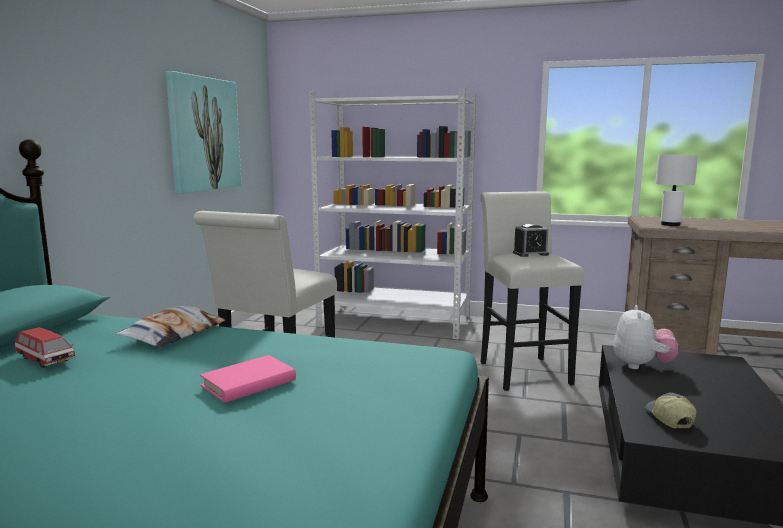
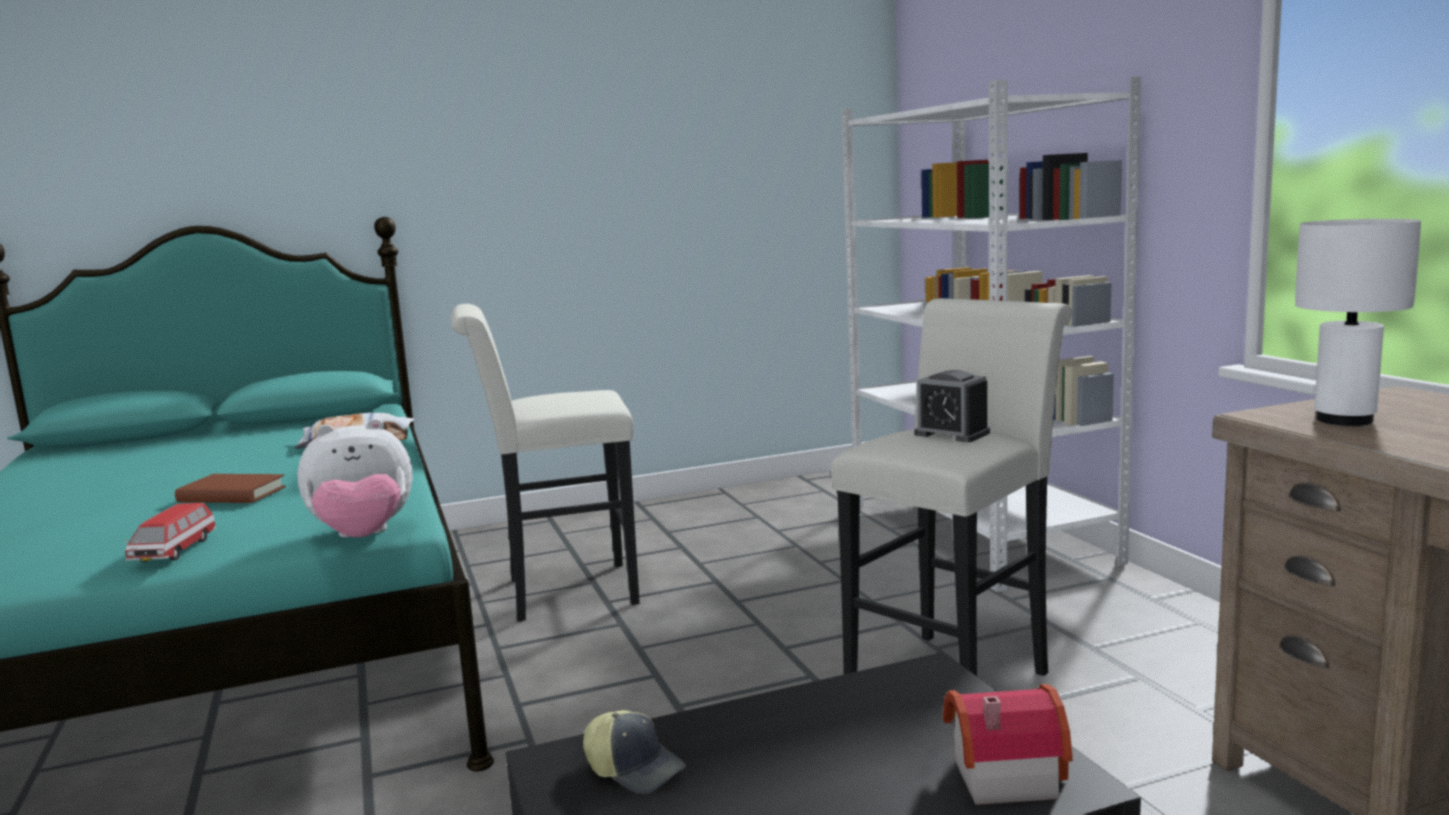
camera: 55 degrees right, 0 degrees up
(45, 360) = (251, 440): toy car -> toy car (174, 551)
(203, 134) = (707, 189): picture -> none
(249, 383) = (232, 495): pink book -> brown book
(641, 366) = (876, 704): plush toy -> plush toy (363, 537)
(668, 418) = (635, 769): cap -> cap turned 75 degrees clockwise
(715, 367) = (999, 774): none -> toy house

